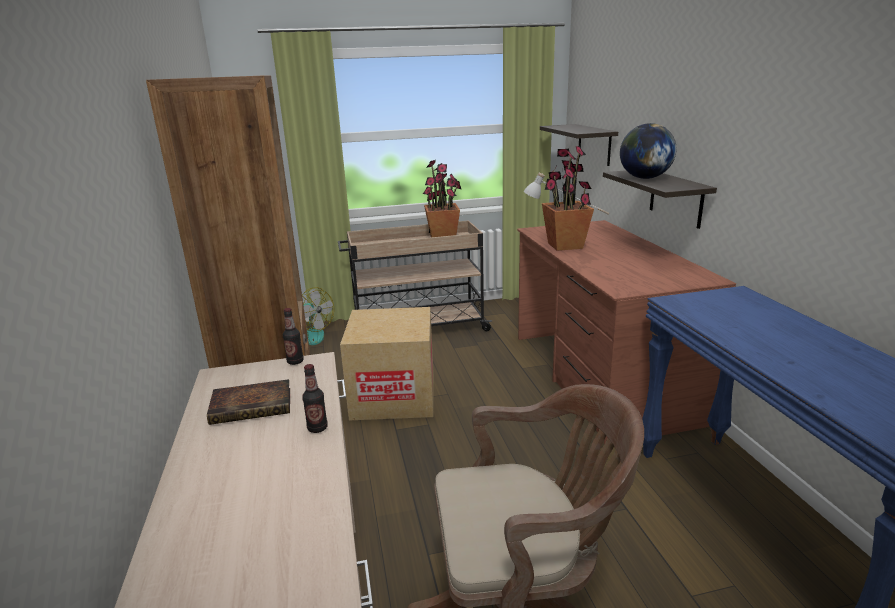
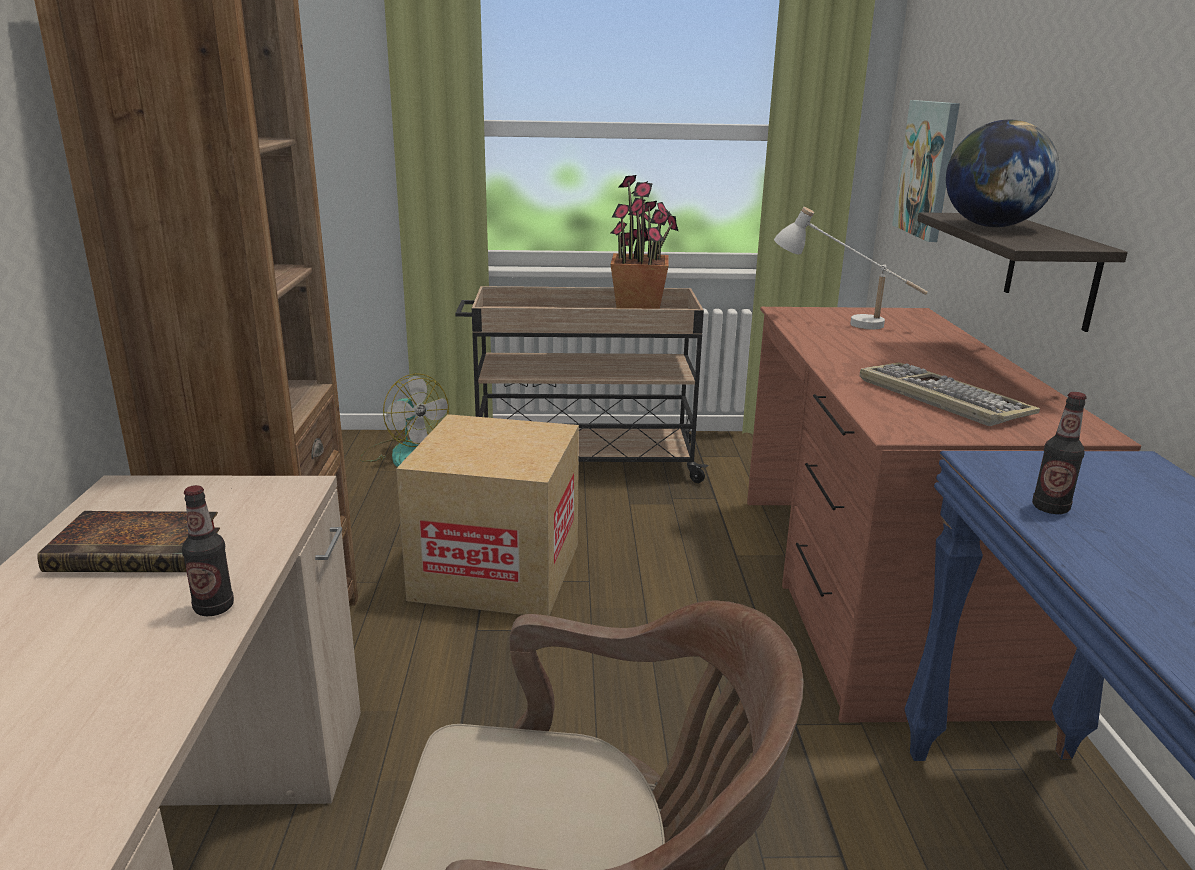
camera: 10 degrees right, 0 degrees up
(295, 361) = (261, 484): bottle -> bottle (1050, 508)
(564, 246) = (830, 342): potted plant -> none
(594, 144) = (927, 169): shelf -> picture
(633, 270) = (939, 397): none -> keyboard

